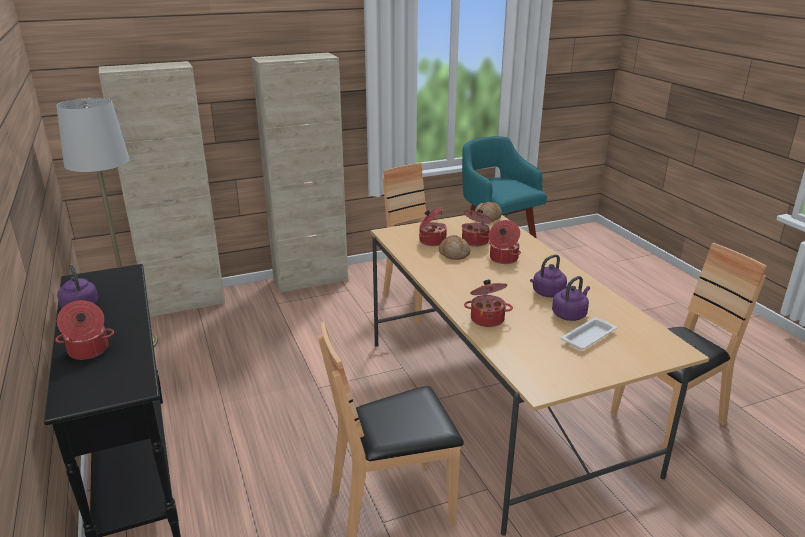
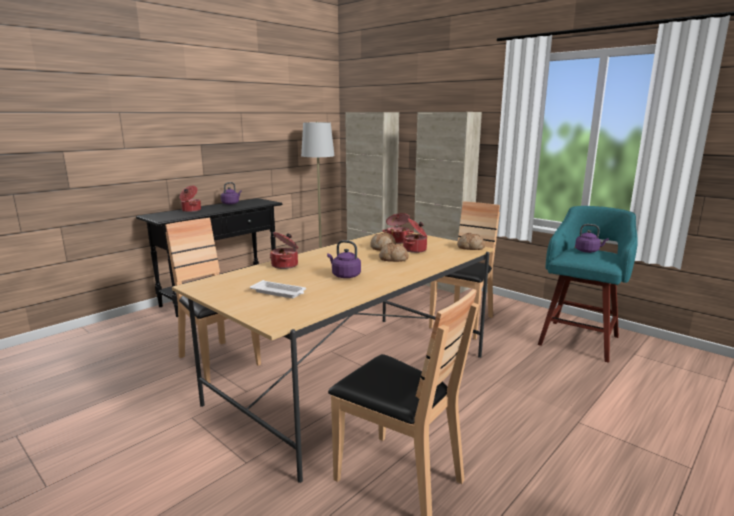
camera: 65 degrees right, 10 degrees down
(503, 259) = (393, 259): cooking pot -> bread
(570, 314) = (313, 285): purple kettle -> purple kettle (588, 251)

